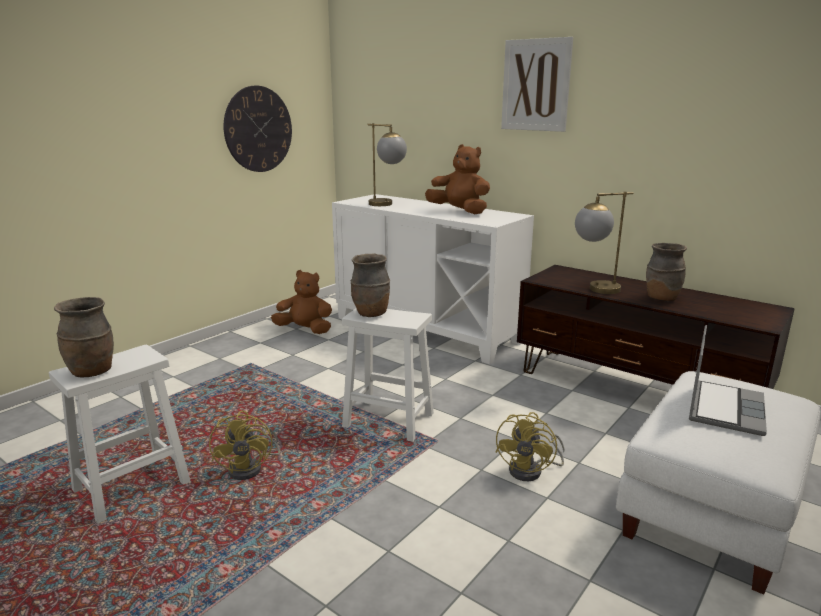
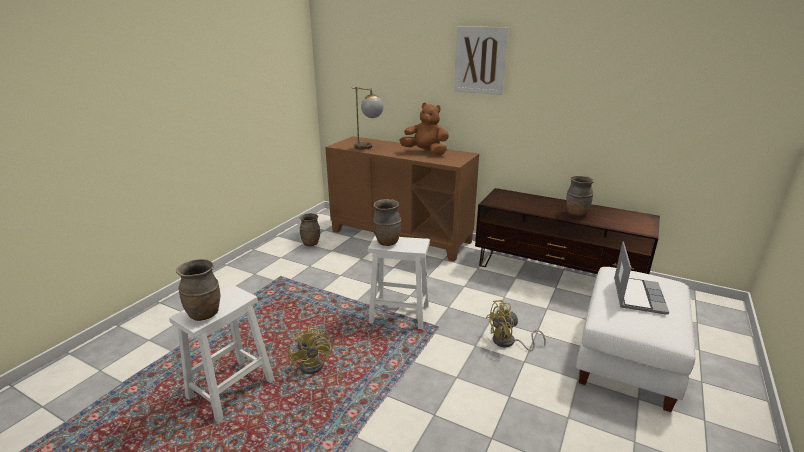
camera: 10 degrees left, 5 degrees up
(258, 129) = (264, 92): wall clock -> none
(305, 330) = (311, 243): brown plush toy -> brown vase
(427, 329) = (401, 236): white cabinet -> brown cabinet
(532, 471) = (508, 342): yellow fan -> yellow fan turned 60 degrees clockwise
(594, 290) = (531, 209): table lamp -> none

